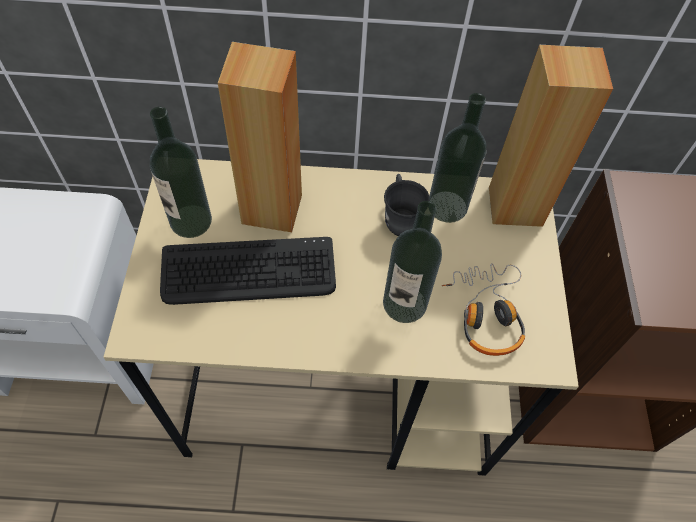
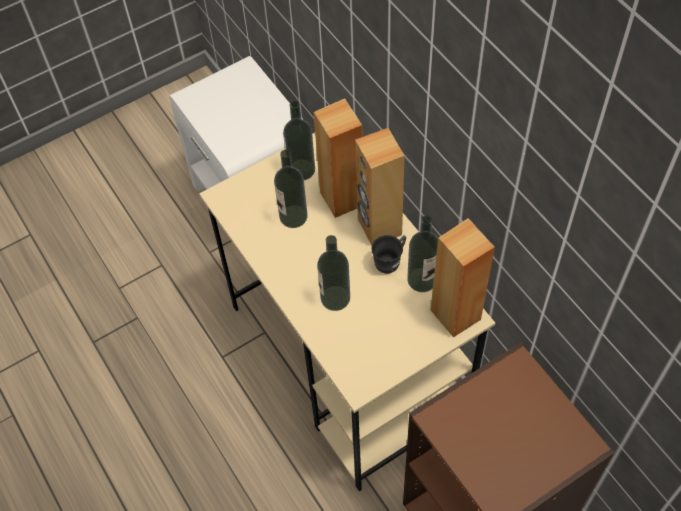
camera: 60 degrees right, 0 degrees up
(249, 272) = (293, 216): keyboard -> bottle
(344, 200) = (379, 227): none -> brown speaker
(486, 313) = (362, 340): headphones -> none

